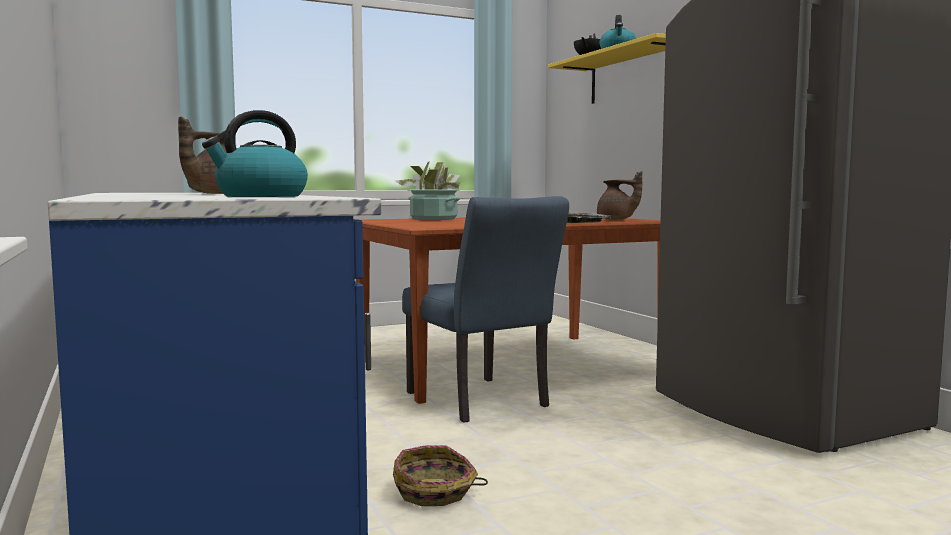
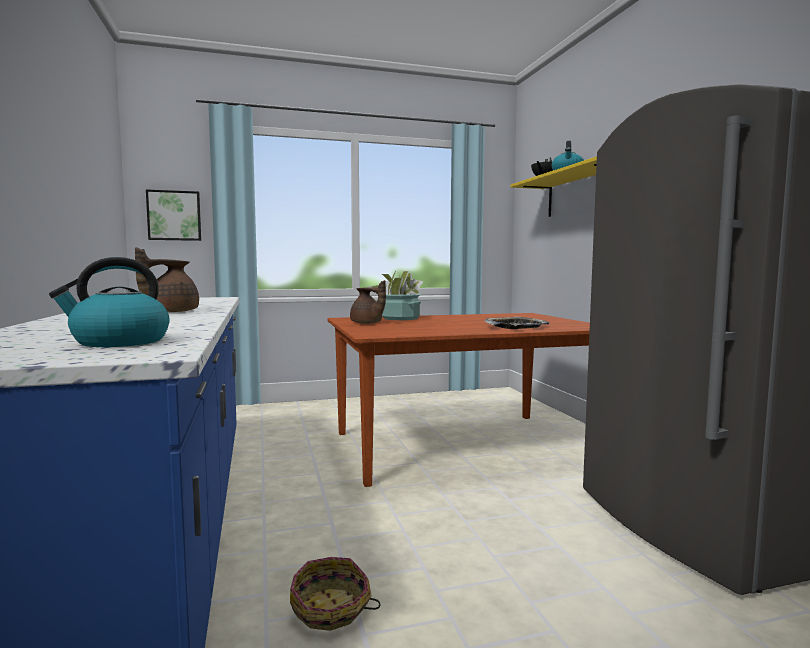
camera: 10 degrees right, 0 degrees up
(126, 93) = (174, 215): none -> picture
(482, 402) = (420, 489): blue chair -> none
(616, 219) = (558, 322): brown teapot -> brown teapot (367, 323)

